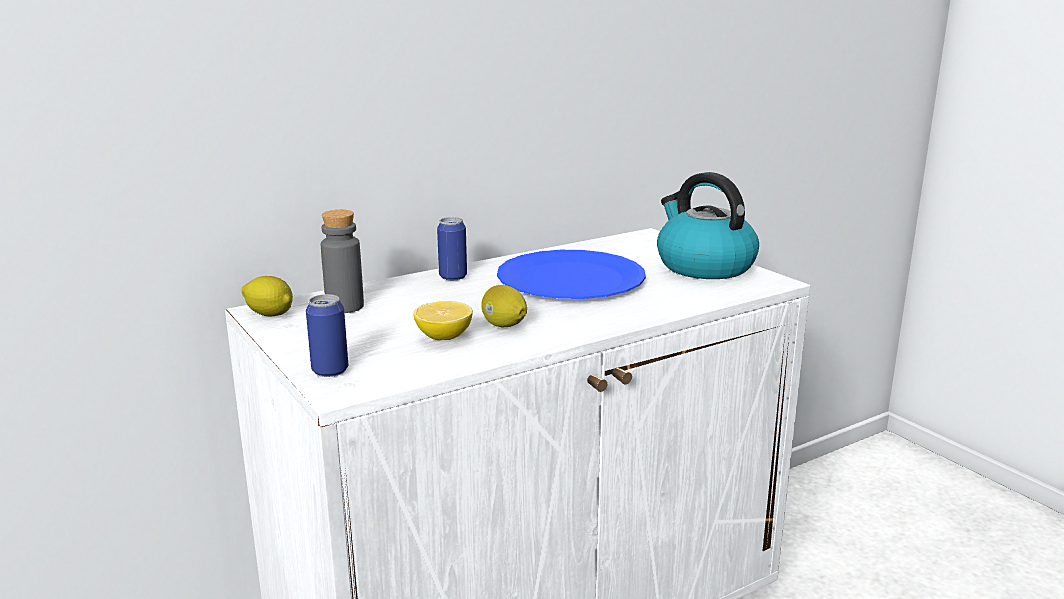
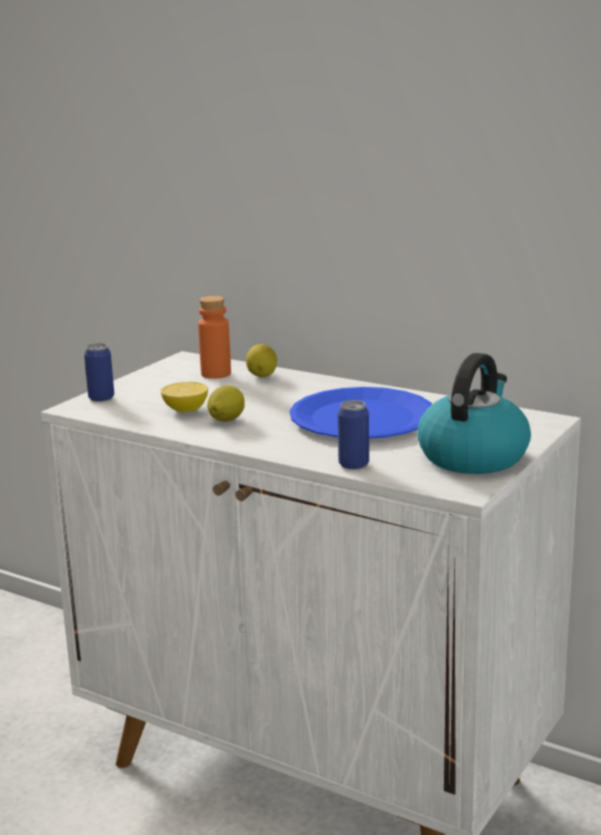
camera: 65 degrees right, 0 degrees up
(270, 314) = (180, 362): lemon -> lemon (262, 375)
(345, 306) = (216, 374): grey bottle -> orange bottle
(453, 276) = (318, 384): can -> can (353, 465)

